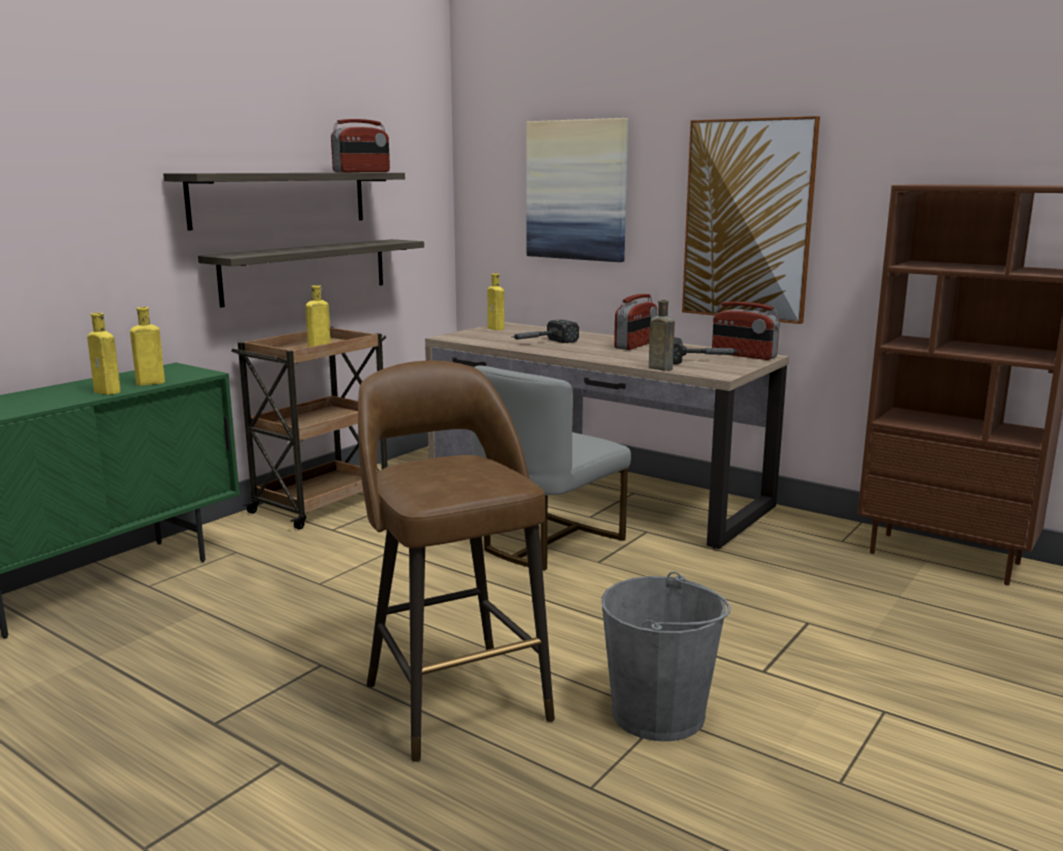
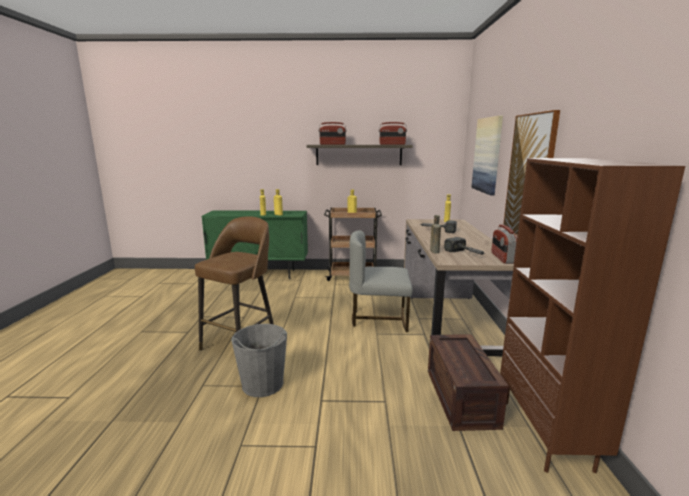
camera: 55 degrees right, 0 degrees up
(306, 271) = (368, 184): shelf -> none
(636, 345) = (472, 240): radio -> radio (332, 144)
(842, 571) = (463, 398): none -> crate

